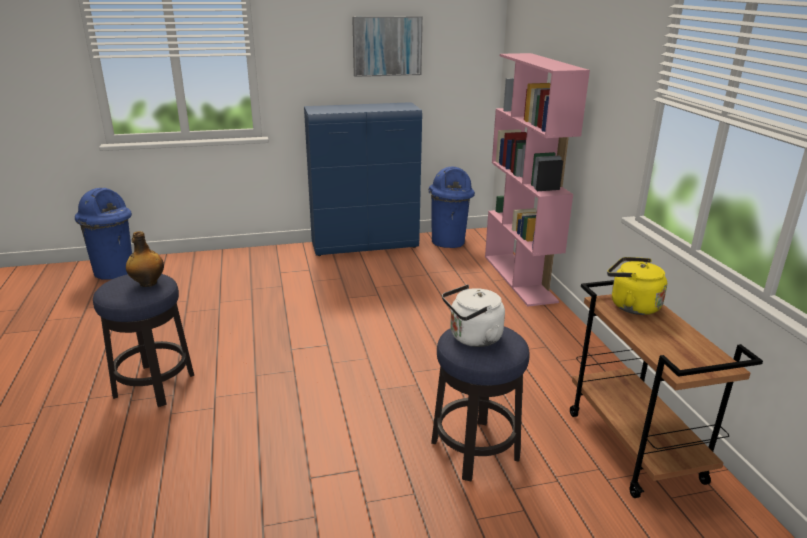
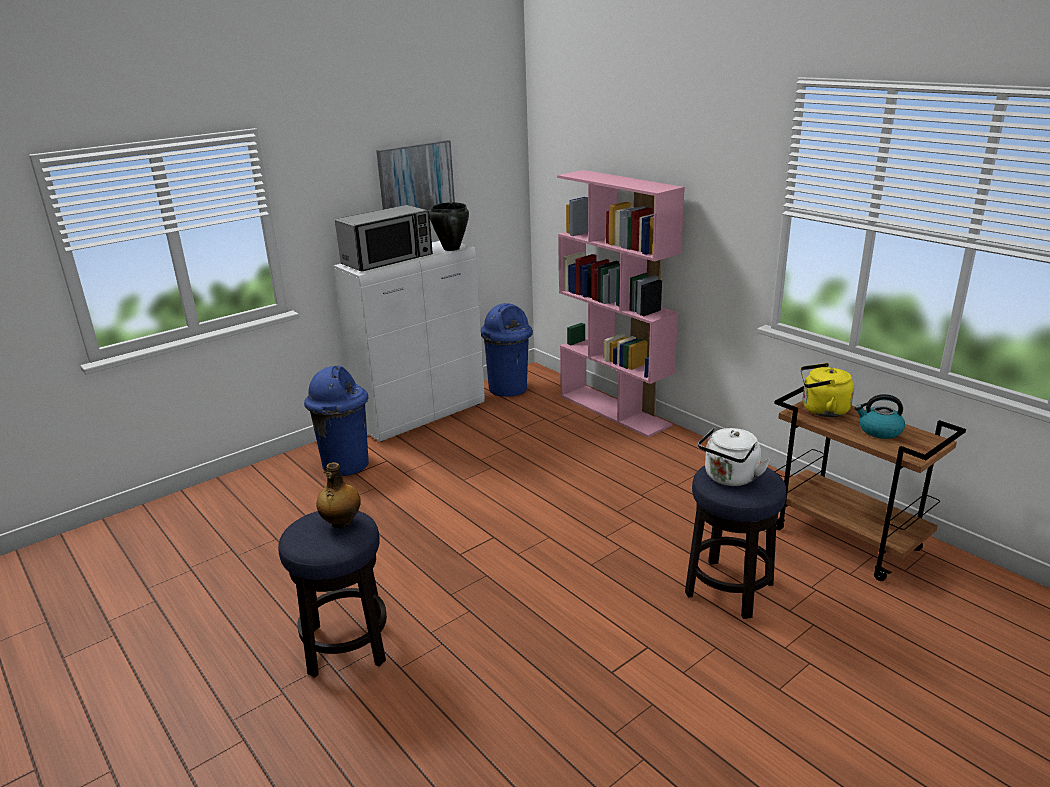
camera: 25 degrees left, 0 degrees up
(115, 271) = (134, 532): blue trash can -> blue trash can (346, 464)
(345, 108) = (388, 260): none -> microwave
(365, 245) = (423, 415): blue cabinet -> white cabinet
(402, 108) = (451, 249): none -> black cooking pot
(670, 339) = (879, 431): none -> kettle

